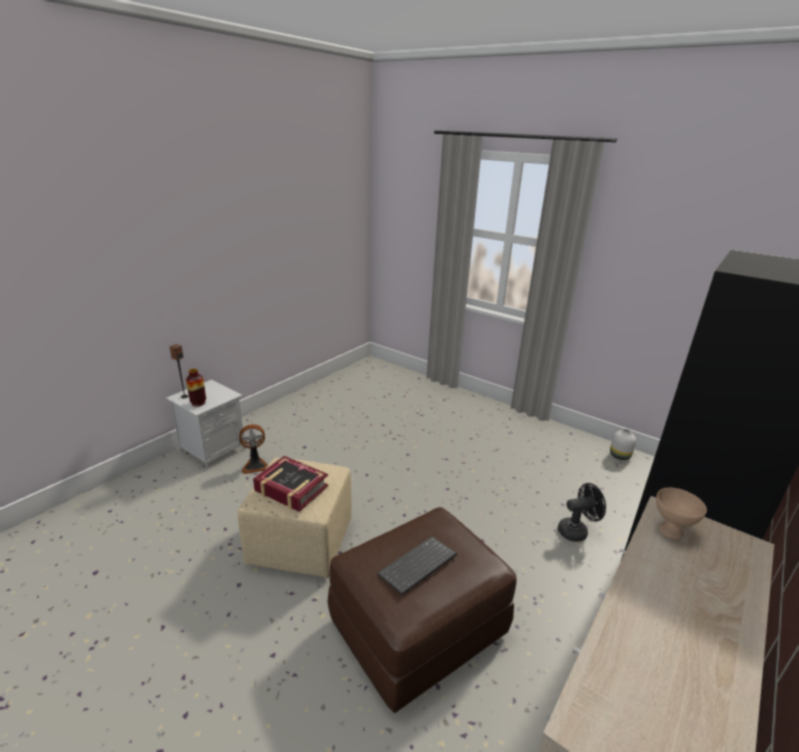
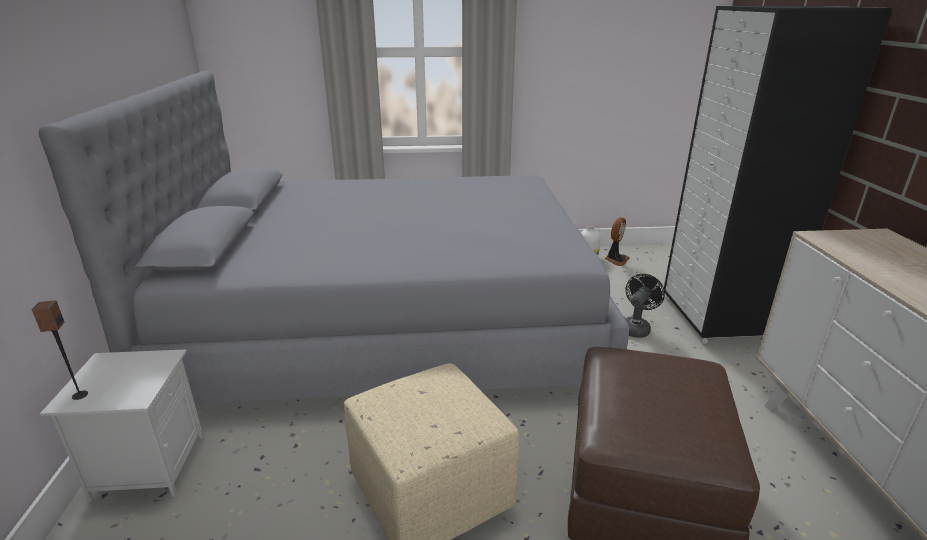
camera: 40 degrees left, 0 degrees up
(198, 403) = (124, 391): vase -> none
(255, 465) = (248, 448): fan -> fan (616, 259)
(291, 489) = (431, 417): book -> none
(401, 435) = (389, 324): none -> grey bed
(418, 567) = (668, 406): keyboard -> none
(671, 532) = (847, 247): beige bowl -> none

